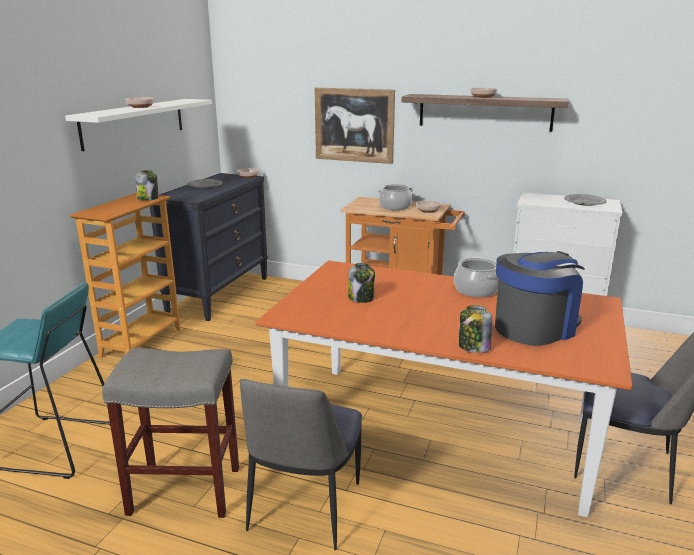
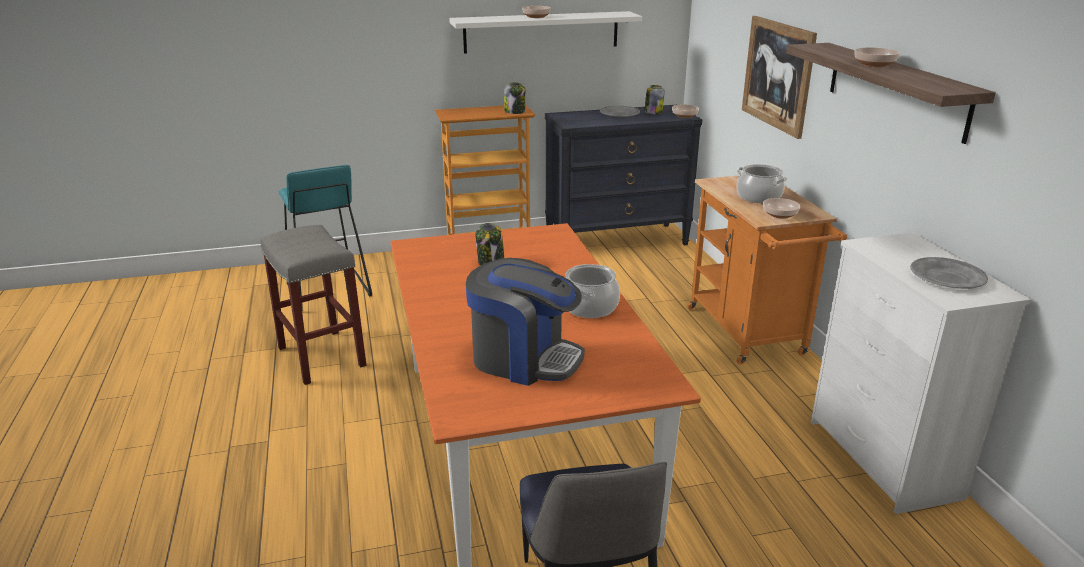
camera: 55 degrees right, 5 degrees up
(304, 509) = (340, 415): chair -> none
(473, 347) = (436, 338): jar -> jar (653, 113)

